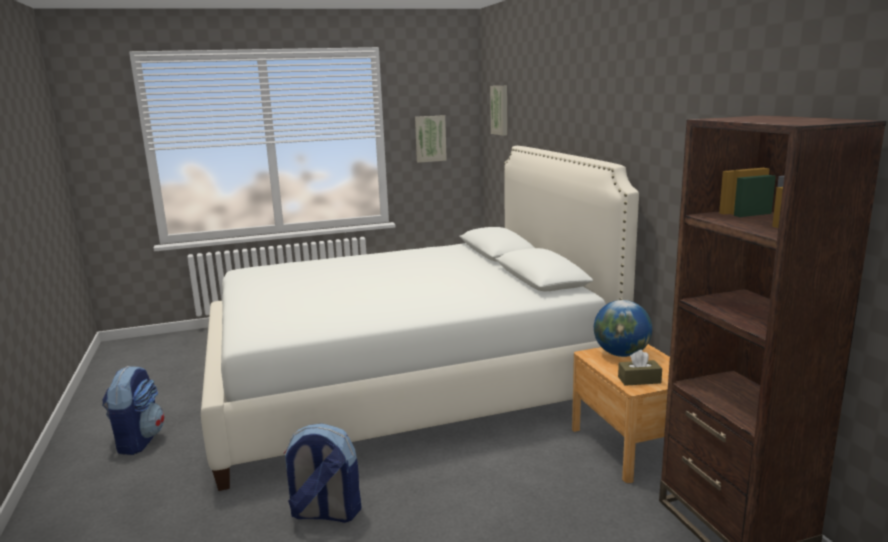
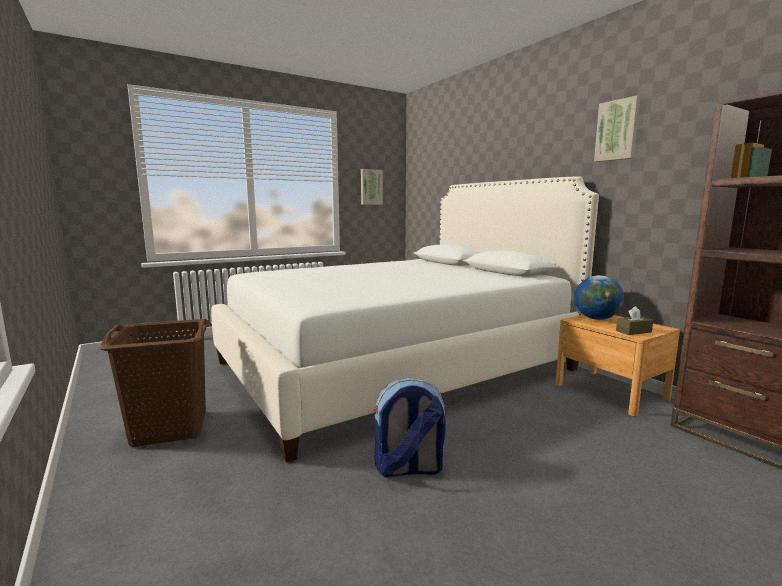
camera: 15 degrees left, 5 degrees down
(138, 440) = (169, 428): backpack -> brown laundry basket
(500, 110) = (429, 164): picture -> picture (617, 130)

